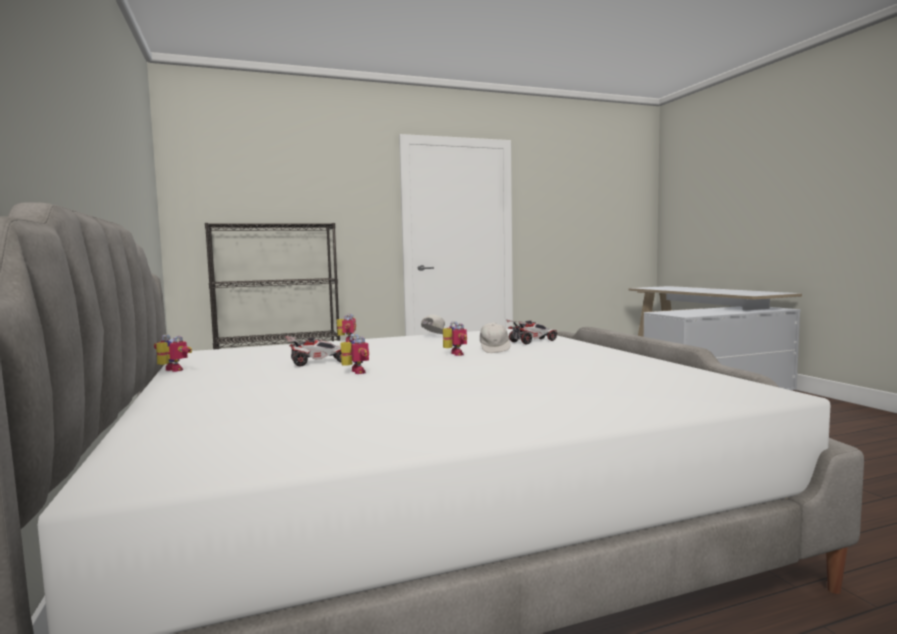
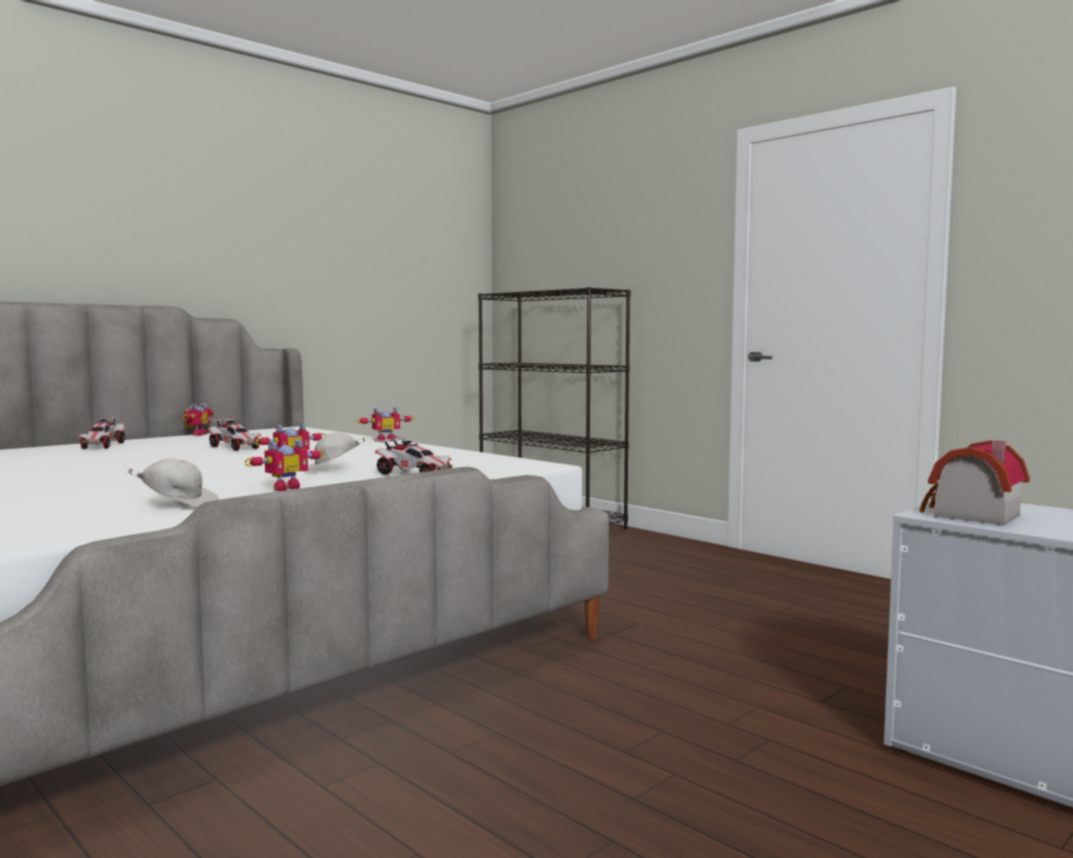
camera: 65 degrees right, 0 degrees up
(201, 391) = (103, 446): none -> toy car
(354, 372) = (176, 456): toy robot -> toy robot (284, 488)
(433, 336) = (440, 451): white cap -> white cap (179, 505)
(687, 314) = (970, 515): none -> toy house

